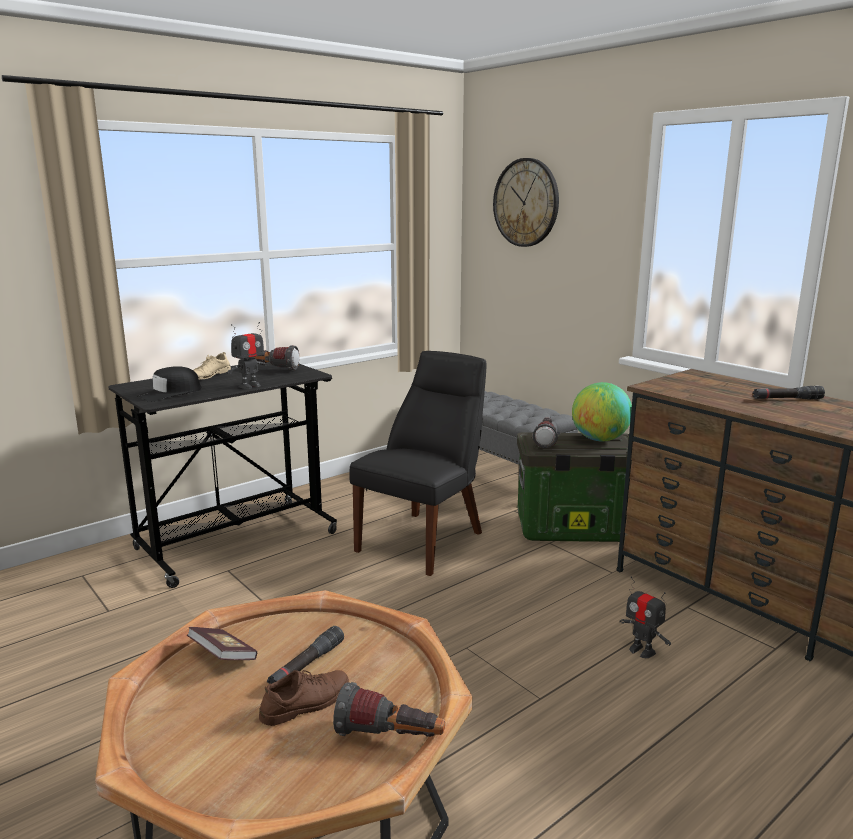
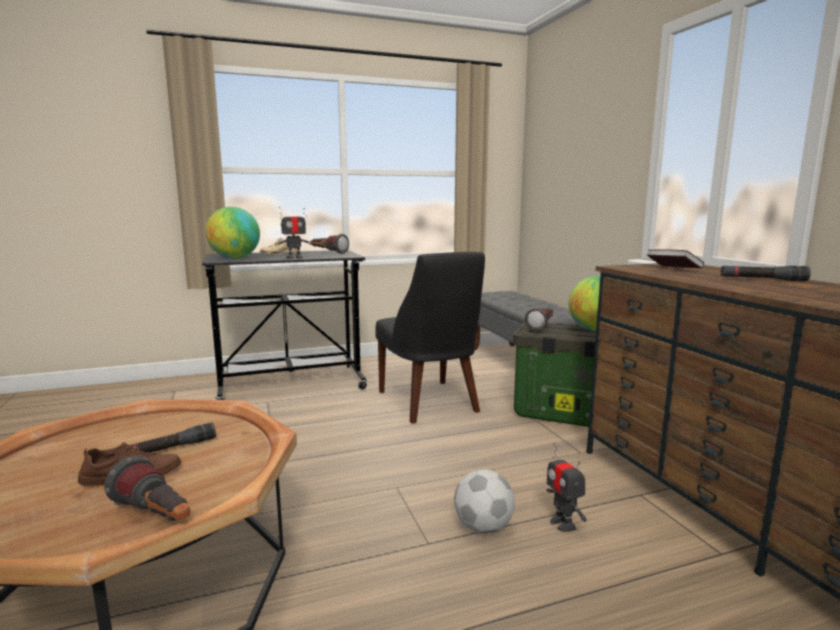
camera: 20 degrees right, 5 degrees down
(170, 393) = (235, 258): black cap -> globe
(223, 656) = (121, 432): book -> book (673, 269)
(424, 540) = (430, 403): black chair -> black chair turned 105 degrees clockwise
(526, 203) = (565, 132): wall clock -> none
(576, 670) = (482, 527): none -> football

